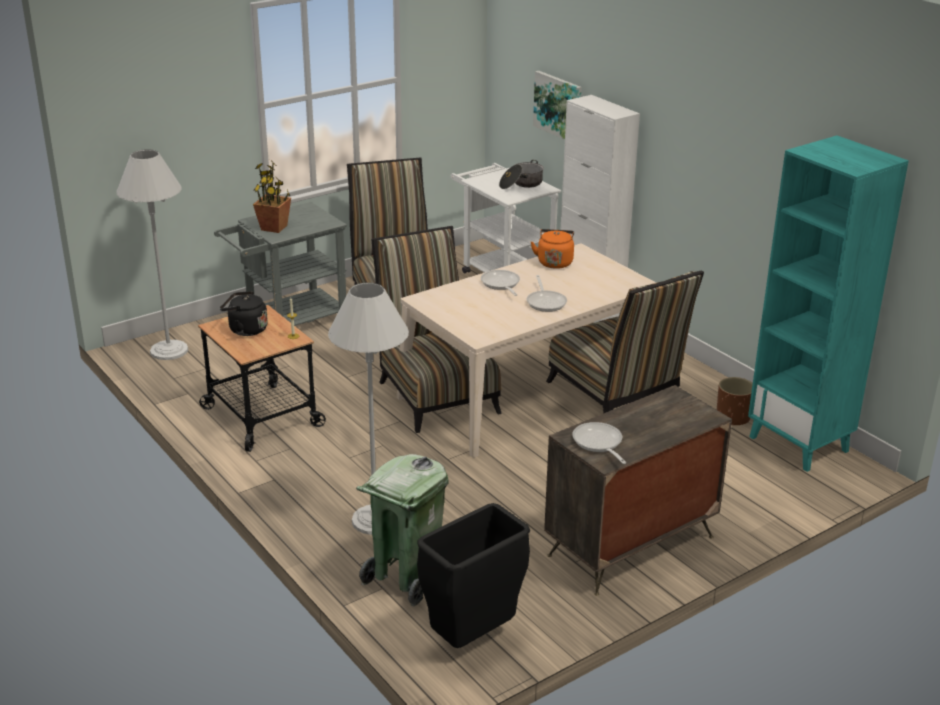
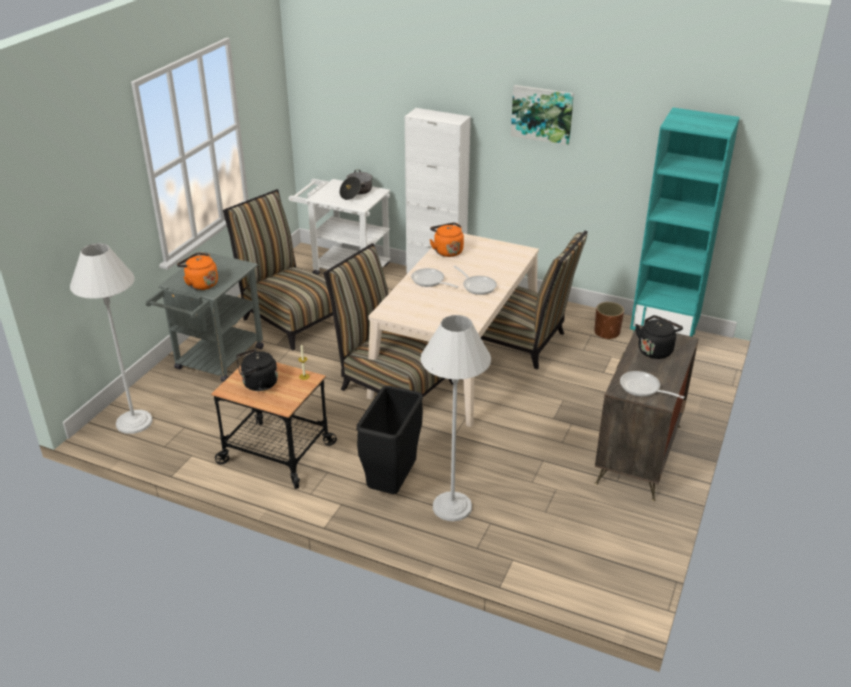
camera: 30 degrees left, 5 degrees up
(274, 228) = (200, 284): potted plant -> orange kettle
(405, 578) = (520, 544): green trash can -> none
(472, 637) = (610, 570): black trash can -> black trash can (391, 484)
(558, 106) = (378, 121): picture -> picture (542, 114)
(662, 414) = (655, 350): none -> black kettle

